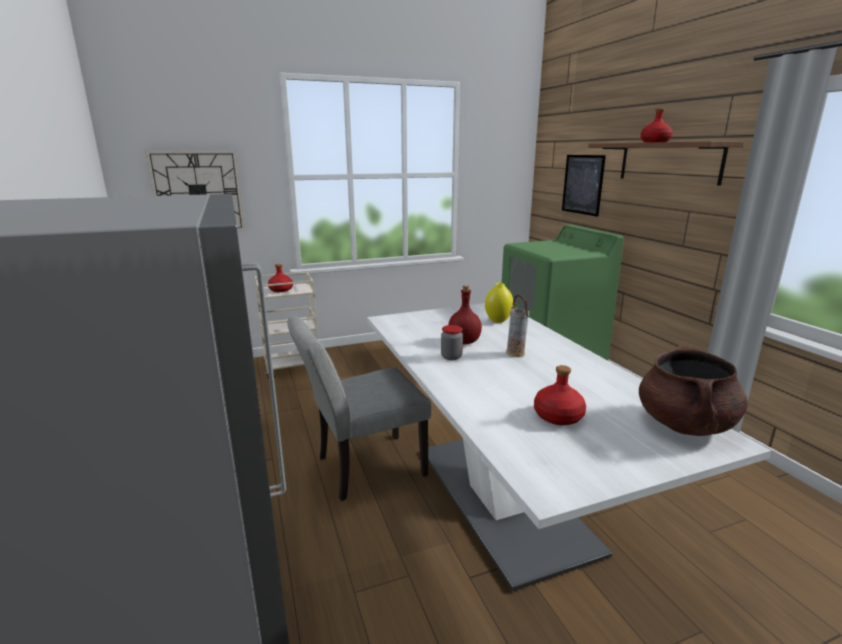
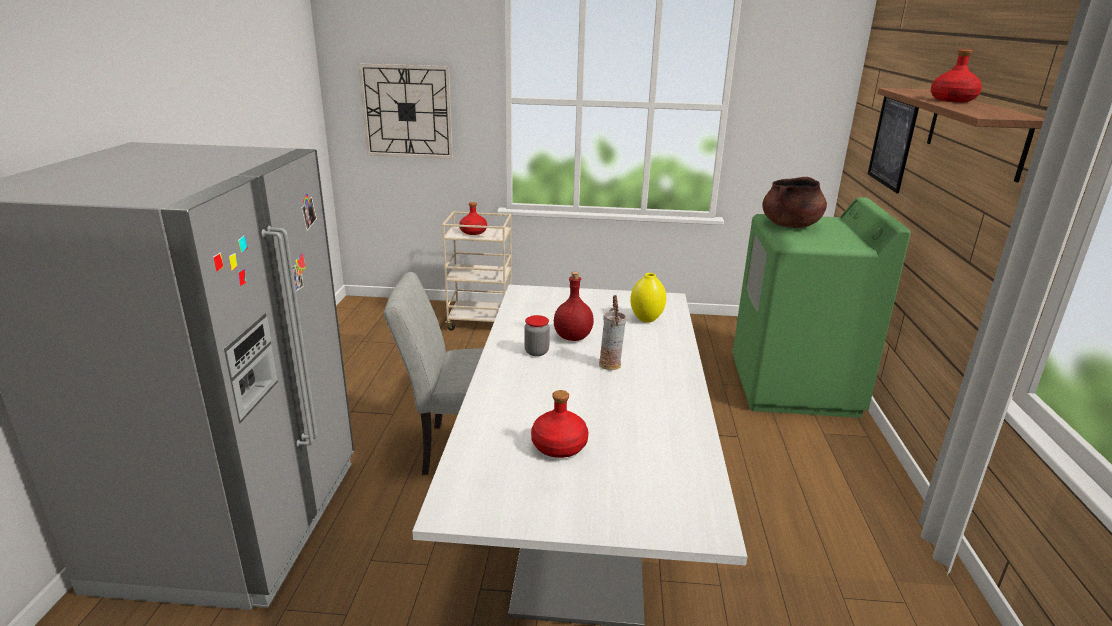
camera: 25 degrees right, 5 degrees up
(685, 425) = (686, 497): brown cooking pot -> brown cooking pot (790, 225)

